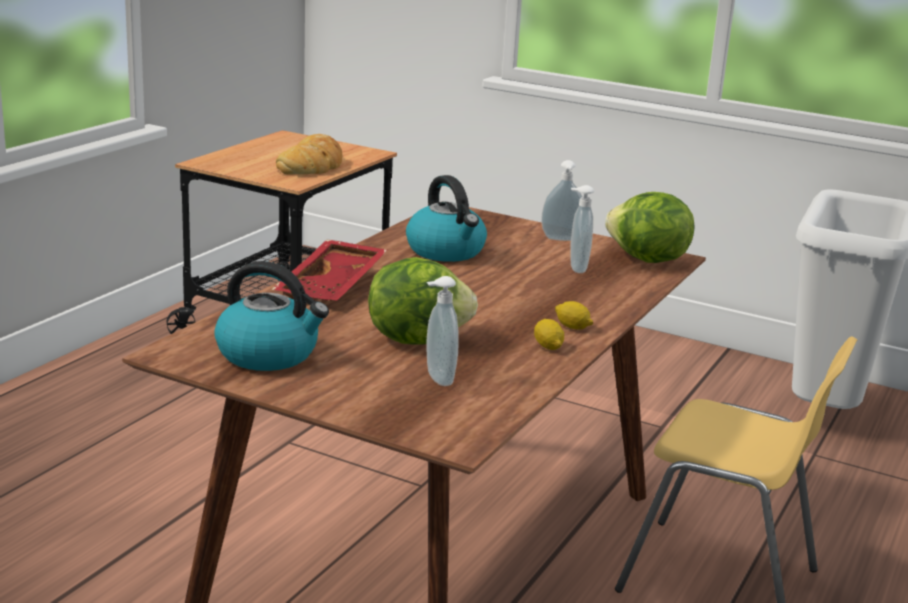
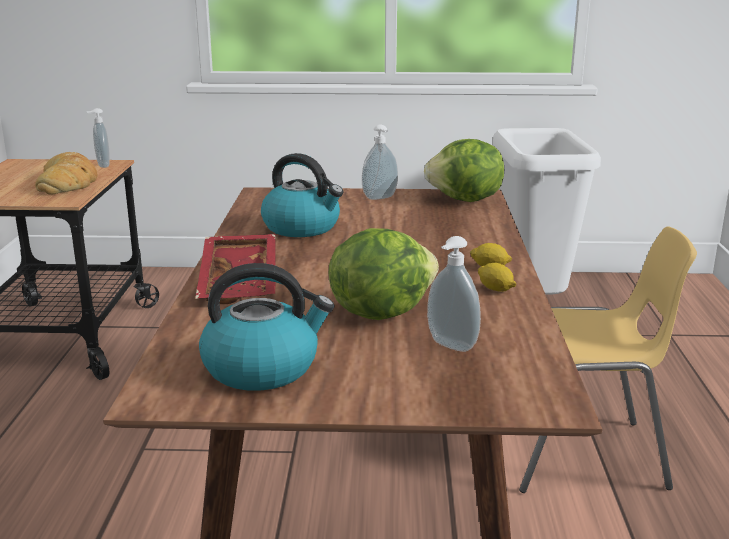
camera: 25 degrees left, 0 degrees up
(576, 268) = (424, 218): soap dispenser -> soap dispenser (102, 165)

